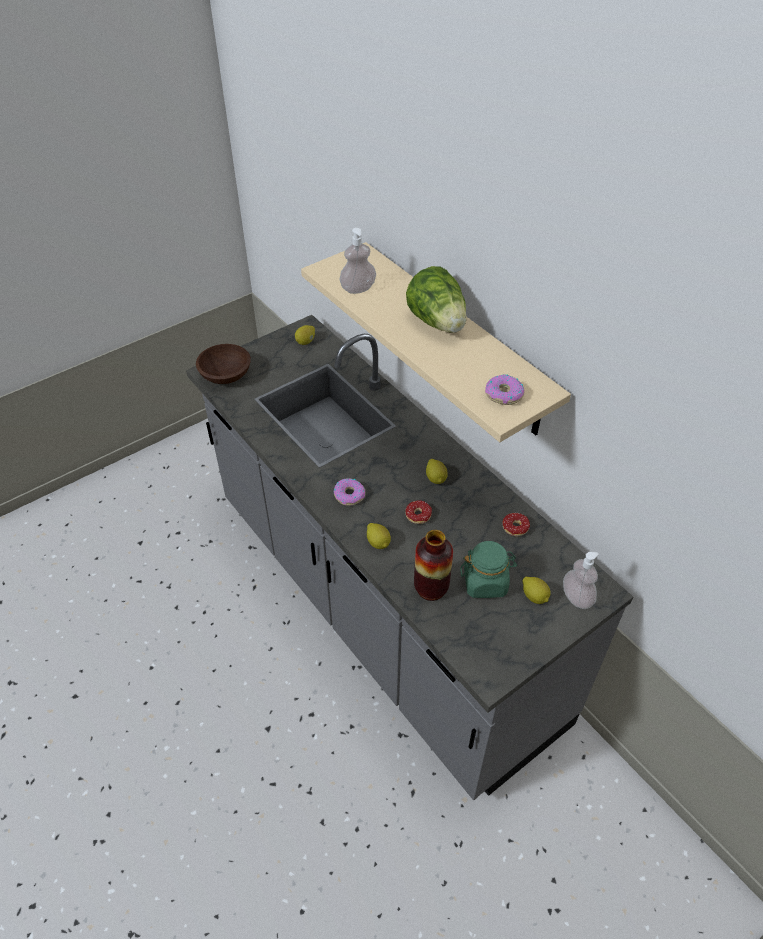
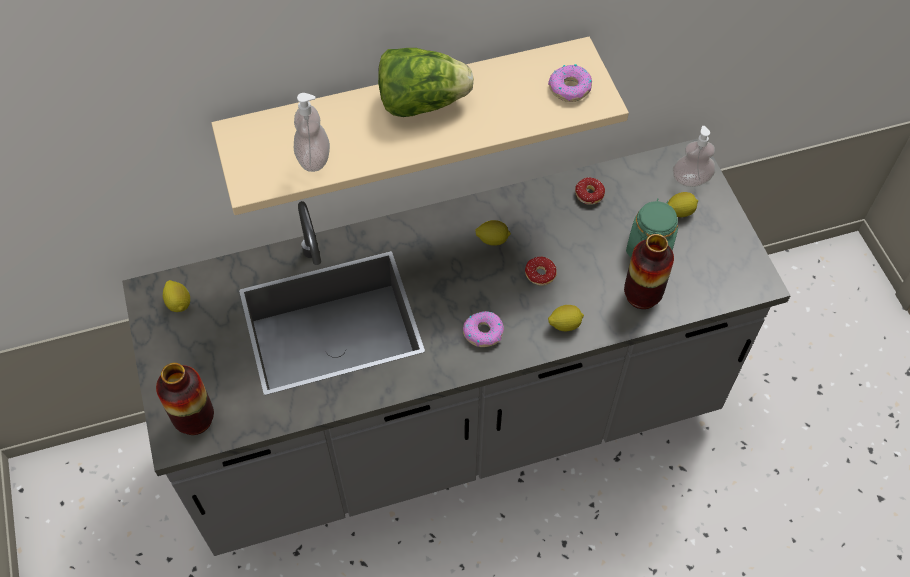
camera: 70 degrees left, 10 degrees up
(226, 375) = (195, 419): brown bowl -> vase

